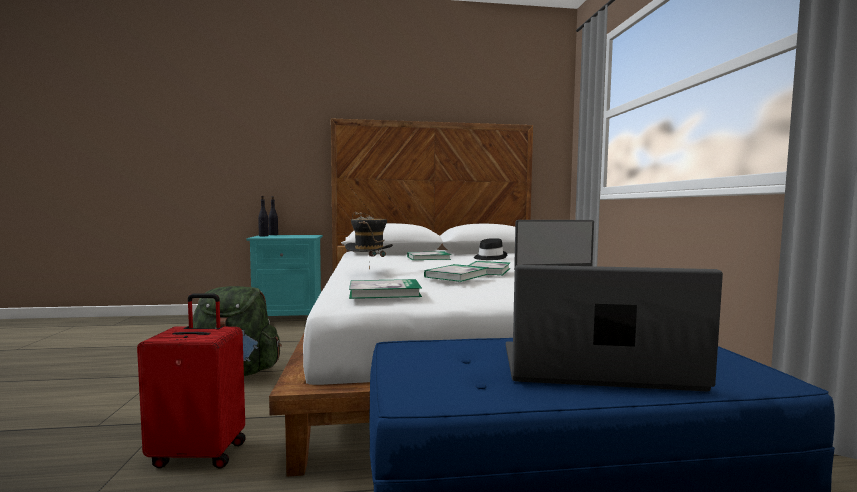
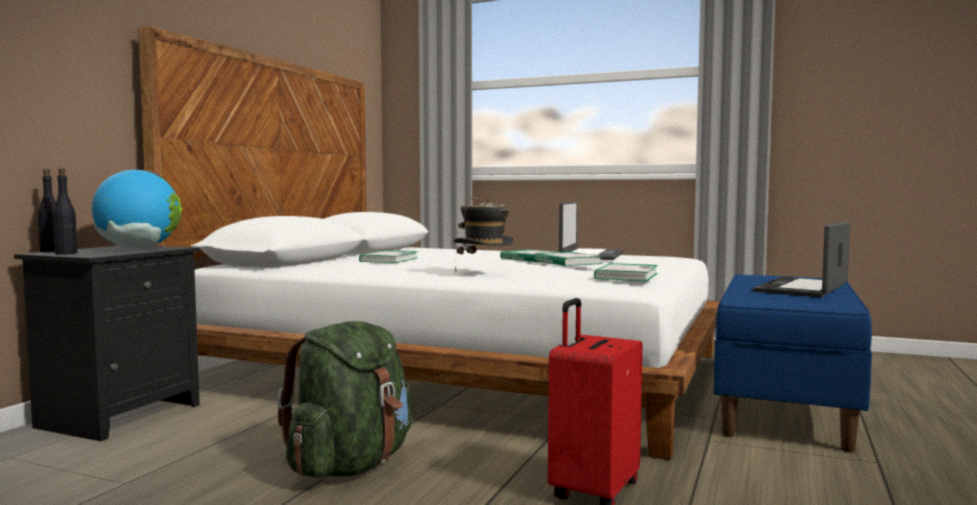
camera: 60 degrees left, 0 degrees up
(290, 319) = (120, 415): turquoise nightstand -> black nightstand
(293, 236) = (139, 249): none -> globe
(489, 258) = (433, 252): black hat -> none

